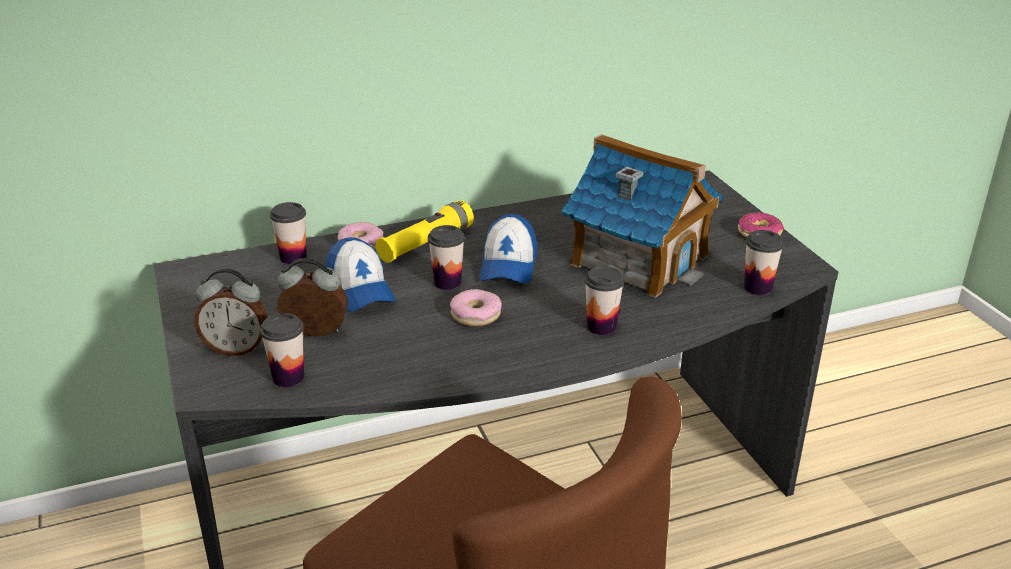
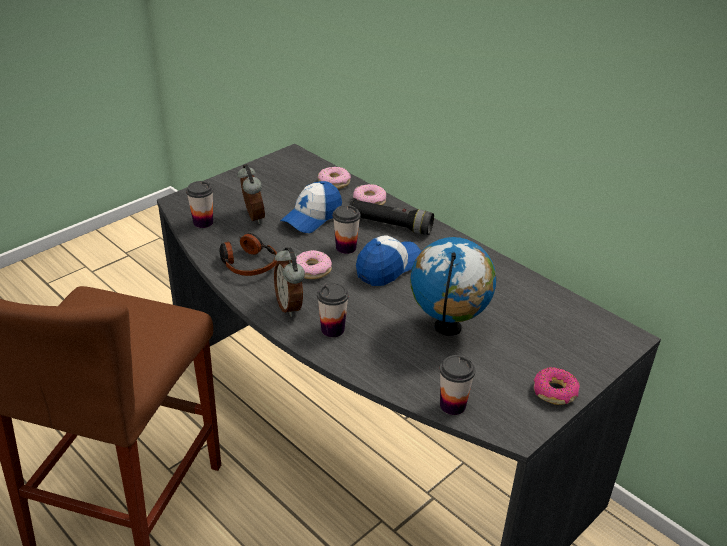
camera: 65 degrees right, 5 degrees up
(237, 348) = (222, 197): alarm clock -> alarm clock (290, 306)
(293, 257) = (334, 183): cup -> donut
(423, 359) = (247, 263): none -> headphones
(425, 244) = (390, 225): yellow flashlight -> black flashlight
(508, 266) = (388, 267): cap -> cap turned 150 degrees clockwise
(639, 259) = (448, 328): toy house -> globe

